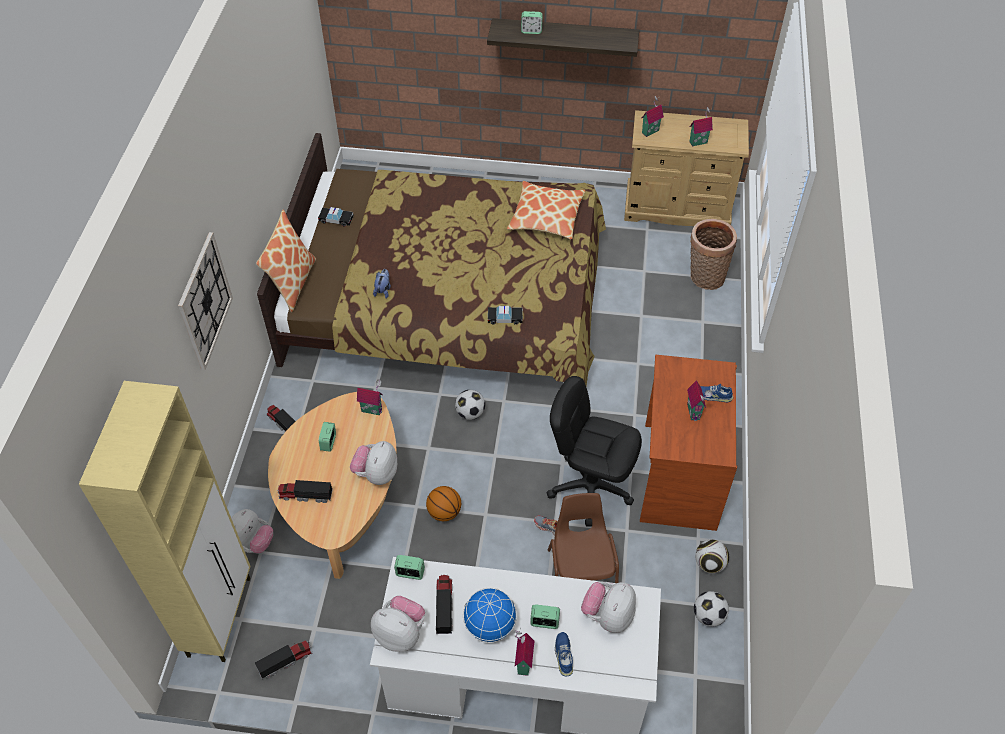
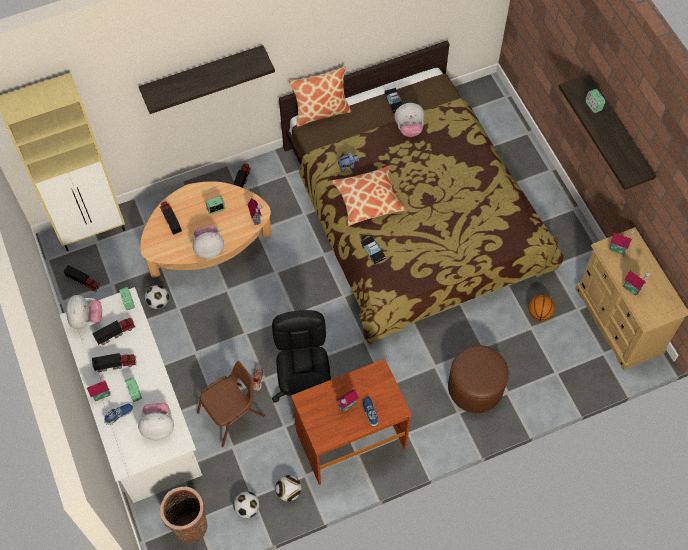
camera: 60 degrees right, 10 degrees up
(205, 301) = (202, 73): wall clock -> shelf
(252, 543) = (148, 216): plush toy -> plush toy (409, 128)
(444, 512) = (232, 308): basketball -> basketball (539, 313)
(470, 413) = (319, 281): football -> football (158, 302)
(489, 626) = (116, 364): globe -> toy truck
(546, 217) = (490, 227): pillow -> pillow (368, 200)
(681, 343) = (475, 387): none -> brown ottoman
(705, 277) = (555, 374): basket -> basket (189, 524)

